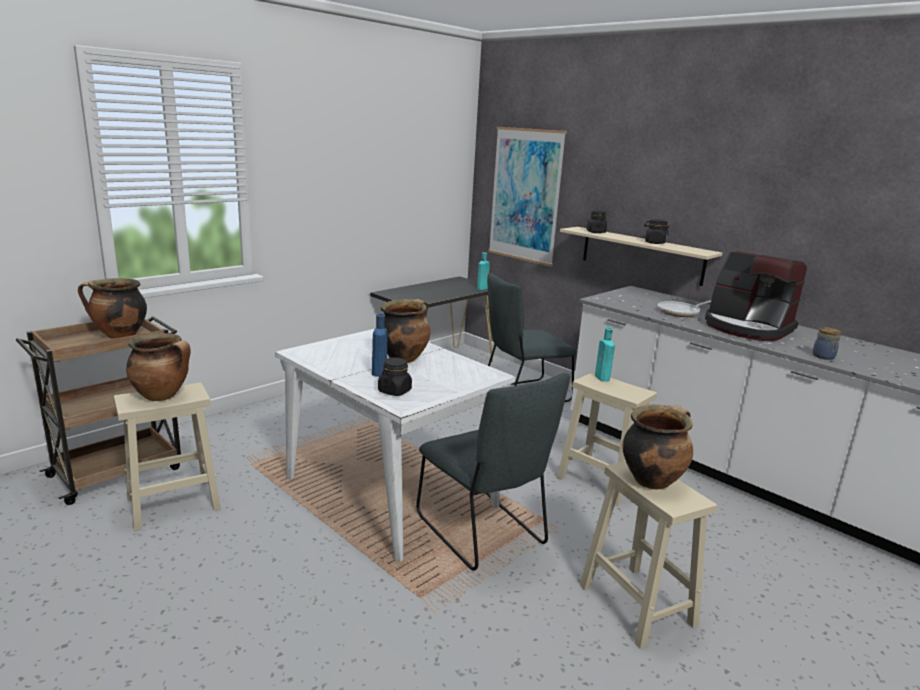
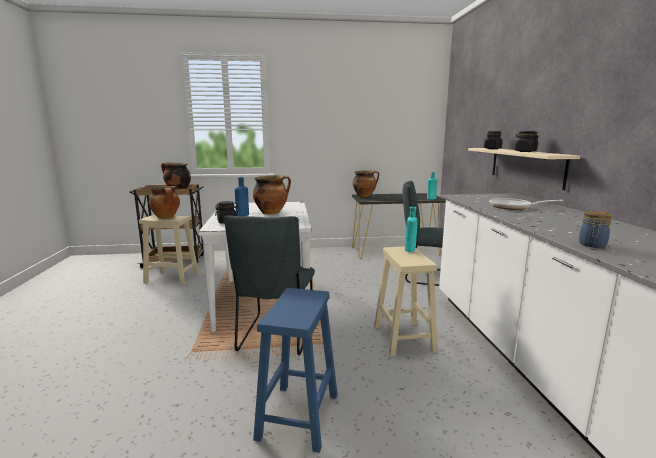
camera: 40 degrees right, 5 degrees down
(525, 195) = (466, 129): picture -> none
(638, 606) = (298, 417): beige stool -> blue stool
(652, 480) = (298, 302): cooking pot -> cooking pot (365, 196)
(747, 328) = (557, 220): coffee machine -> none

